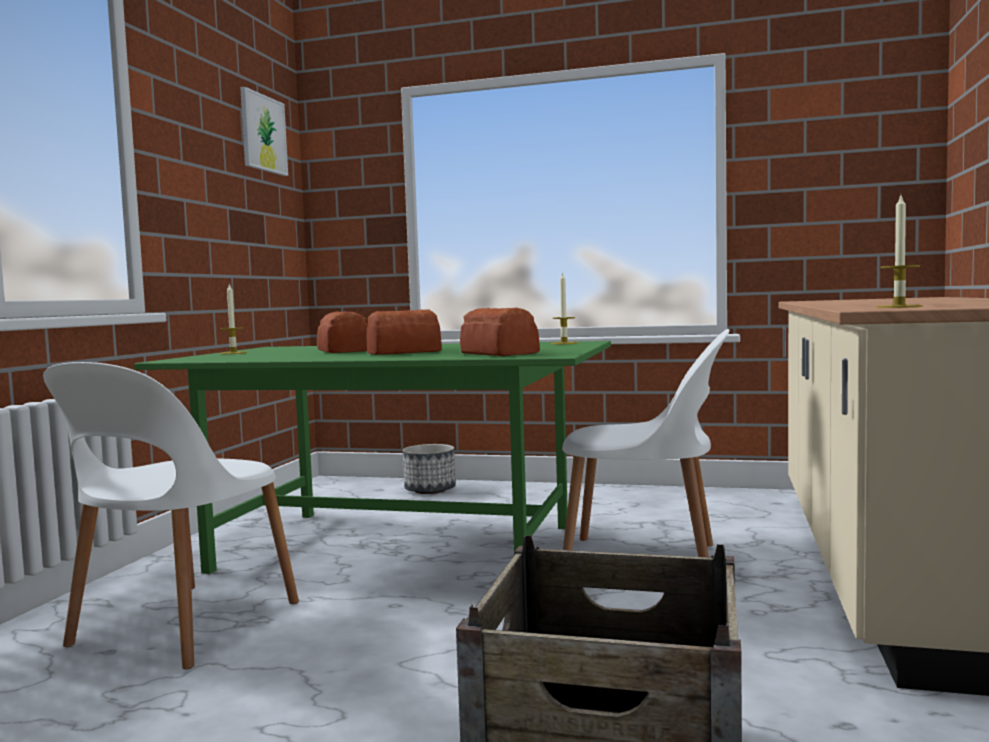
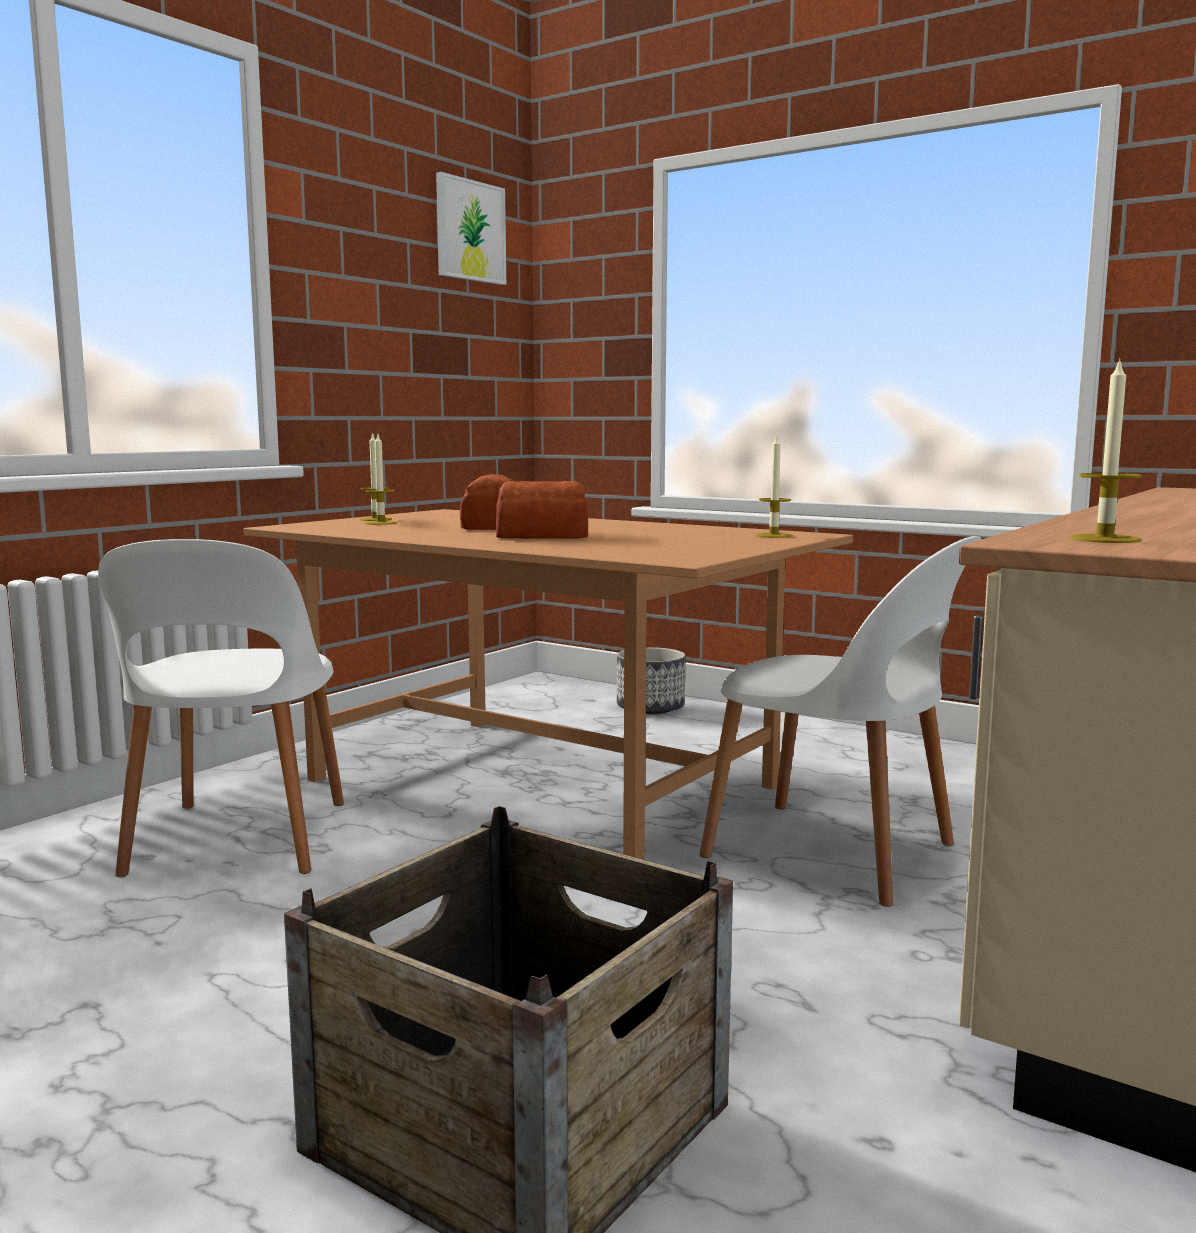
camera: 20 degrees right, 5 degrees up
(182, 626) = (237, 840): white chair -> white chair turned 45 degrees counterclockwise
(246, 354) = (381, 523): none -> candle
(400, 547) = (545, 782): green dining table -> brown dining table
(499, 354) = (633, 550): bread -> none

